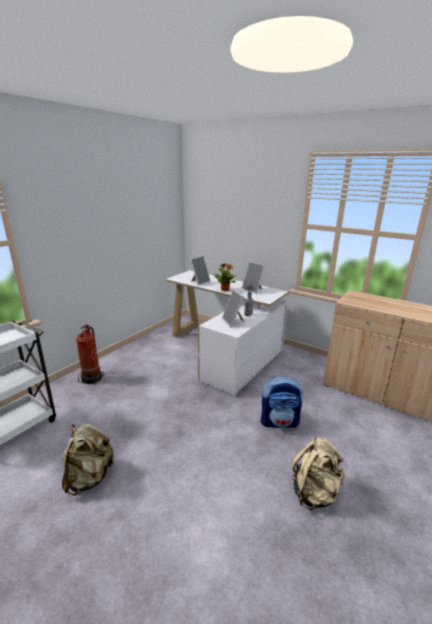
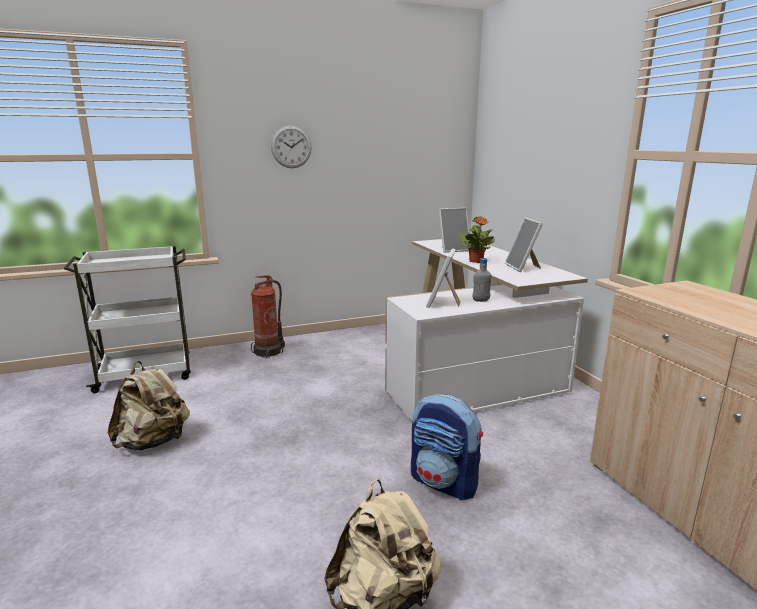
camera: 35 degrees right, 5 degrees down
(81, 225) = (291, 147): none -> wall clock

